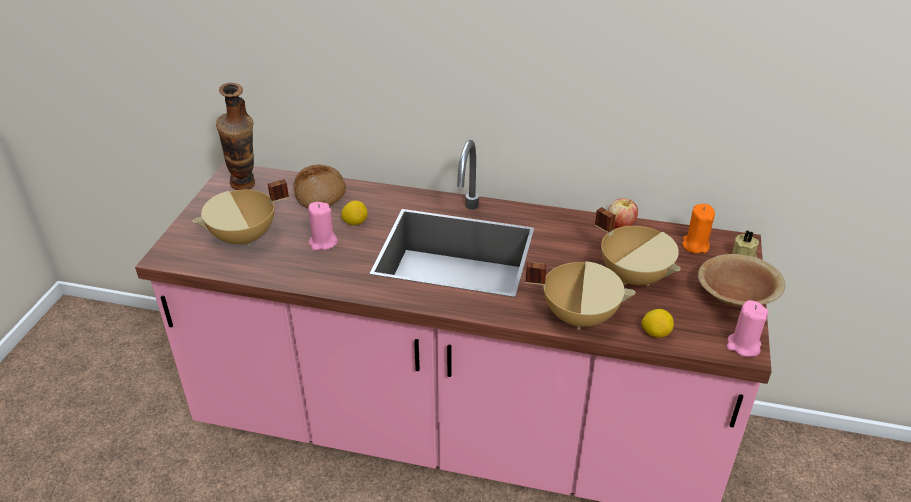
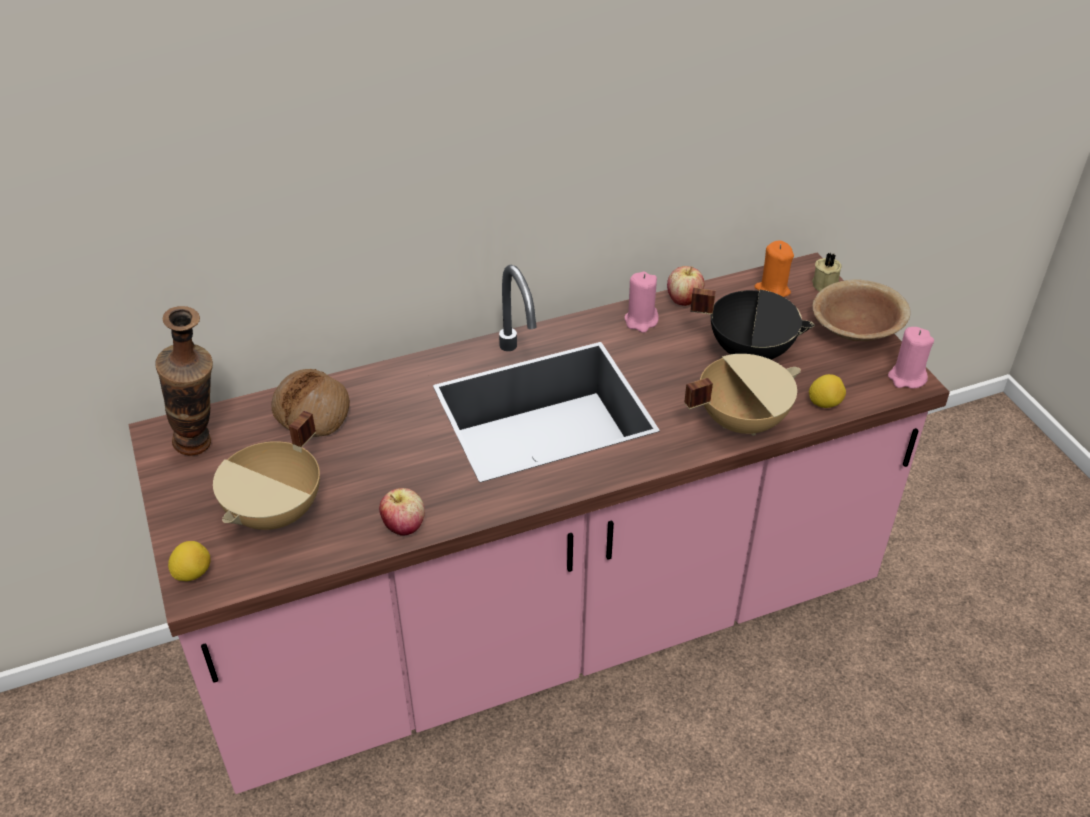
camera: 35 degrees left, 5 degrees up
(301, 277) = (404, 526): none -> apple
(323, 242) = (383, 471): pink candle -> pink candle (641, 321)
(355, 222) = (395, 427): lemon -> lemon (193, 573)
(634, 276) = (750, 351): beige cooking pot -> black cooking pot

